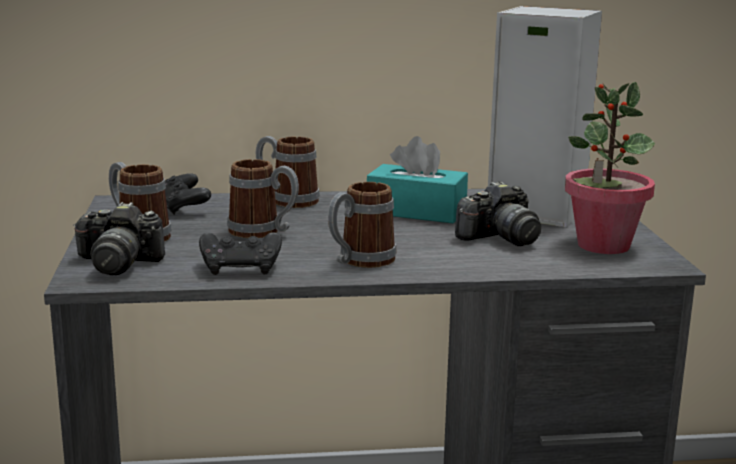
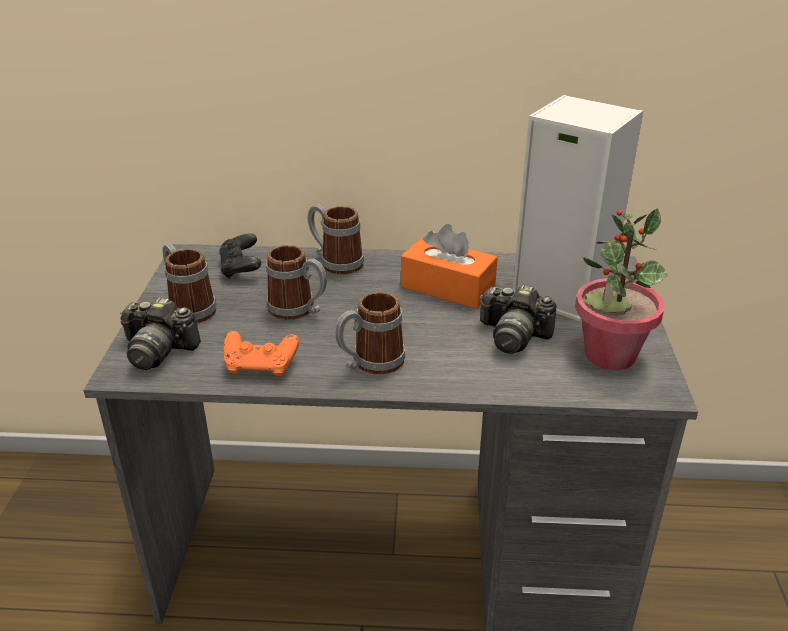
camera: 10 degrees right, 15 degrees up
(241, 268) = (261, 366): black game controller -> orange game controller
(416, 211) = (447, 288): turquoise tissue box -> orange tissue box
(500, 238) = (513, 336): camera -> camera turned 45 degrees clockwise

